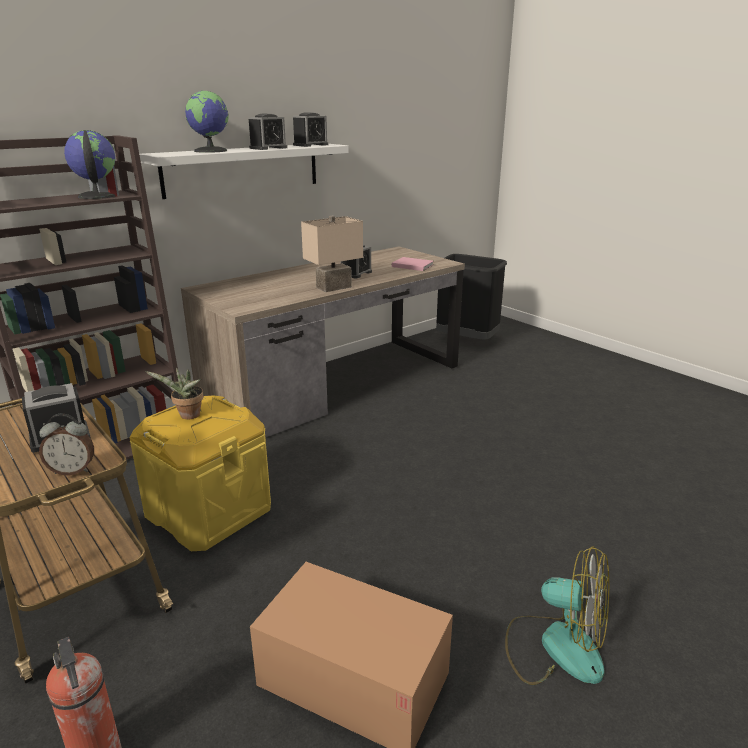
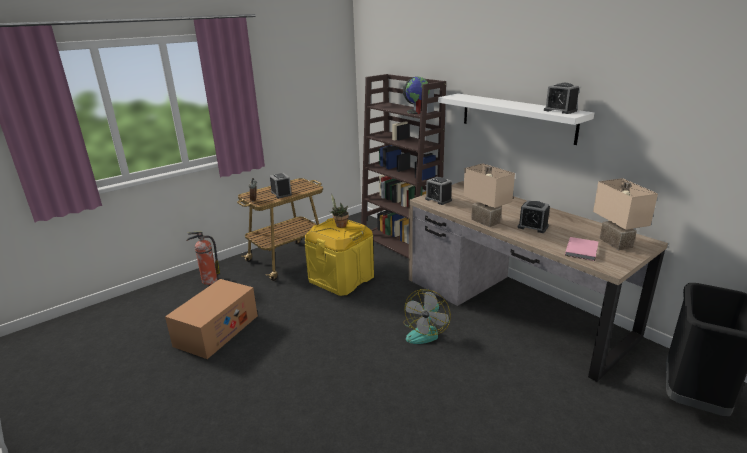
camera: 90 degrees right, 0 degrees up
(211, 151) = (482, 99): globe -> none
(268, 148) = (517, 105): alarm clock -> alarm clock (438, 200)
(398, 256) = (617, 243): none -> beige table lamp
(555, 646) = (205, 401): fan -> fan (425, 331)

